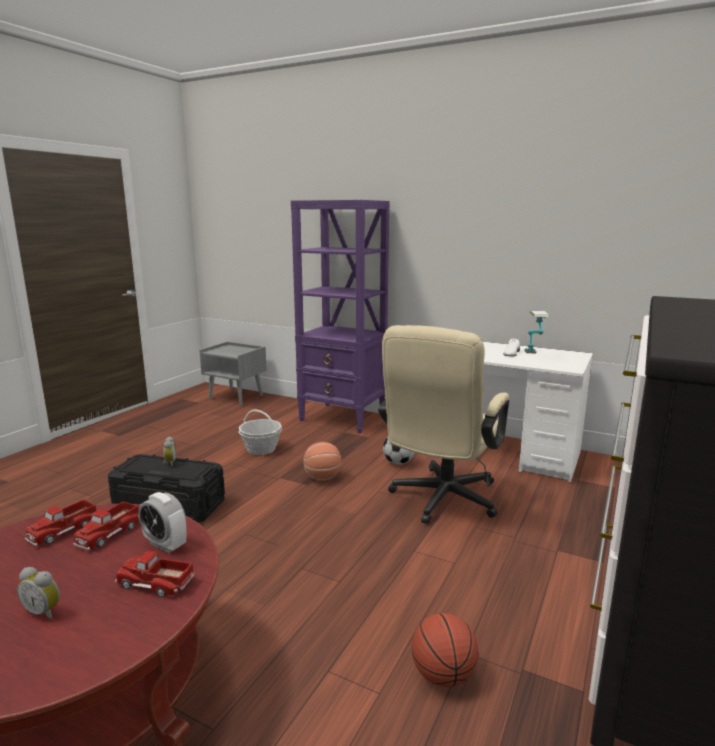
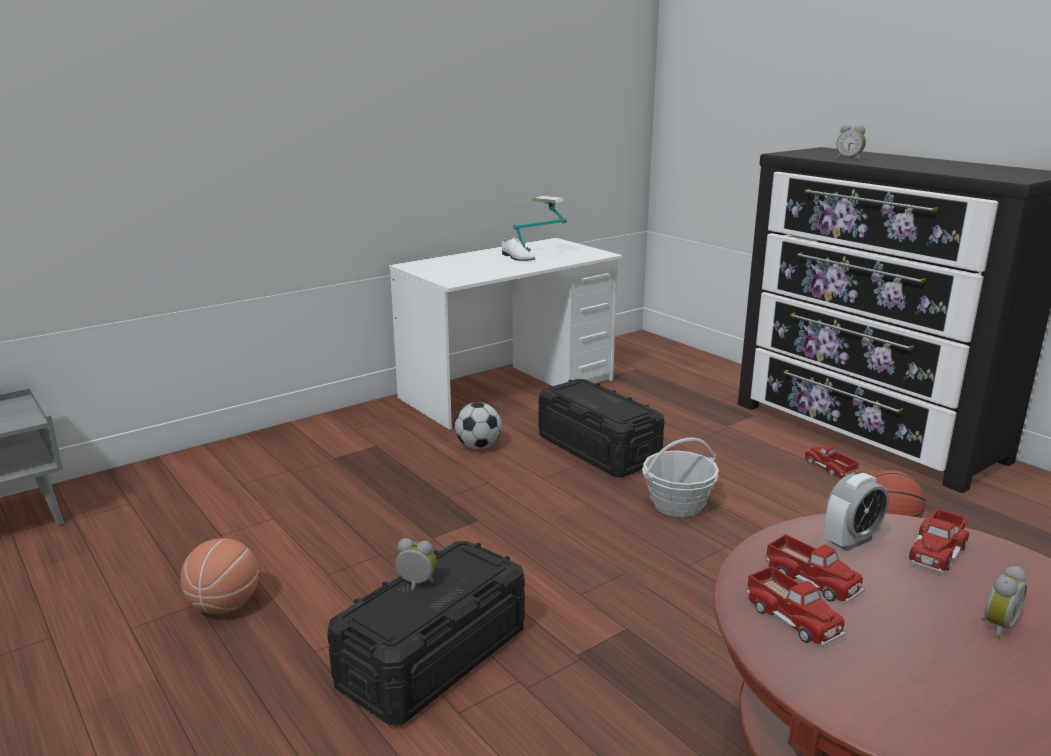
camera: 65 degrees left, 5 degrees up
(261, 449) = (308, 536): basket -> basket (677, 505)
(322, 478) = (468, 505): basketball -> basketball (224, 606)
(343, 418) = (280, 447): purple bookcase -> none
(441, 501) = (598, 449): beige office chair -> black storage box
(539, 624) = (829, 468): none -> toy truck
(687, 310) = (849, 159): none -> alarm clock

